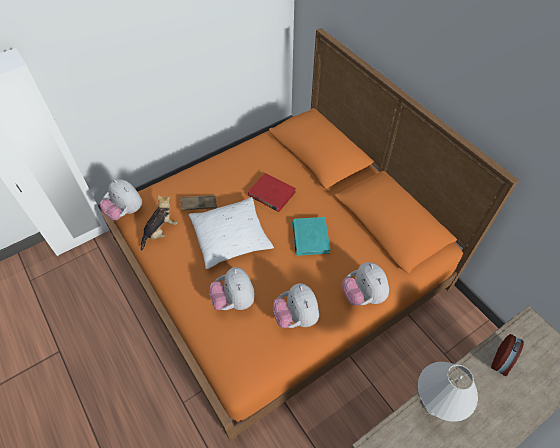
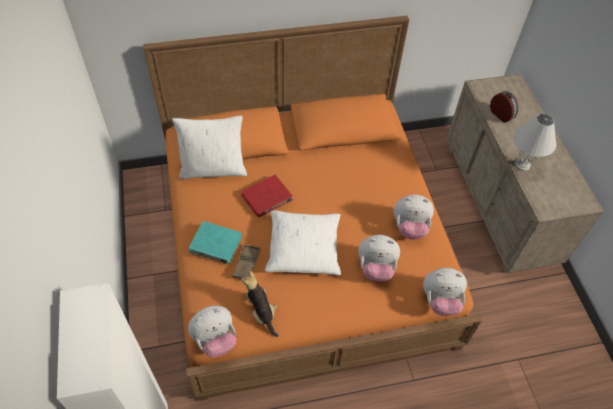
camera: 70 degrees left, 0 degrees up
(282, 150) = (213, 168): none -> white pillow
(310, 237) = (334, 187): turquoise book -> turquoise book (215, 244)
(363, 295) = (407, 175): plush toy -> plush toy (440, 301)

